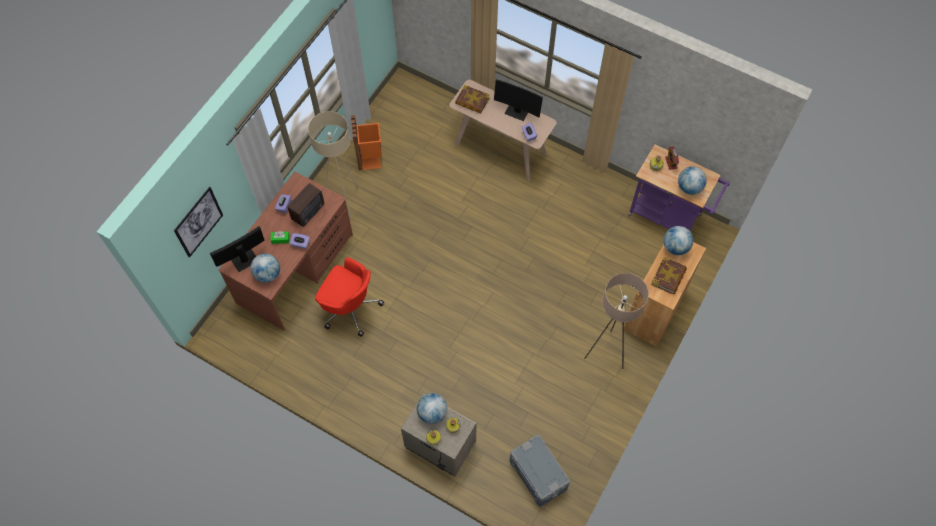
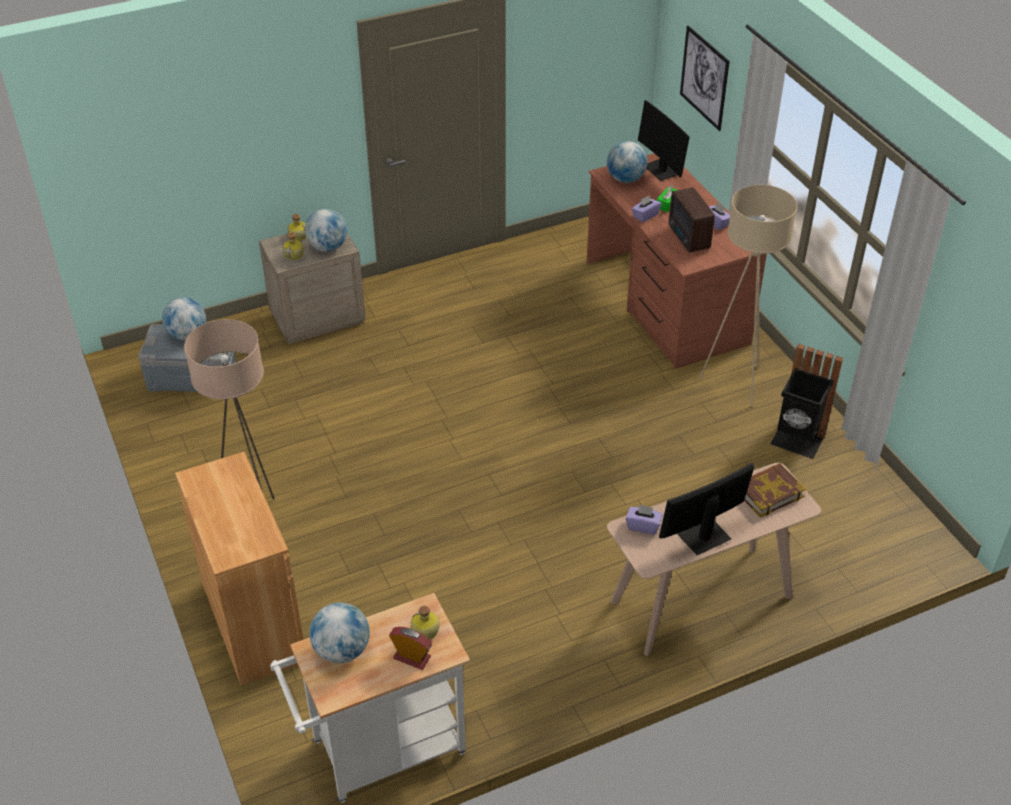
camera: 125 degrees right, 20 degrees down
(244, 260) = (662, 170): monitor -> monitor turned 150 degrees clockwise
(350, 307) = (567, 323): red office chair -> none
(370, 158) = (797, 441): orange trash can -> black trash can
(668, 277) = (223, 498): book -> none
(669, 217) = (380, 752): purple cart -> white cart
(675, 247) = (257, 536): globe -> globe (187, 334)

